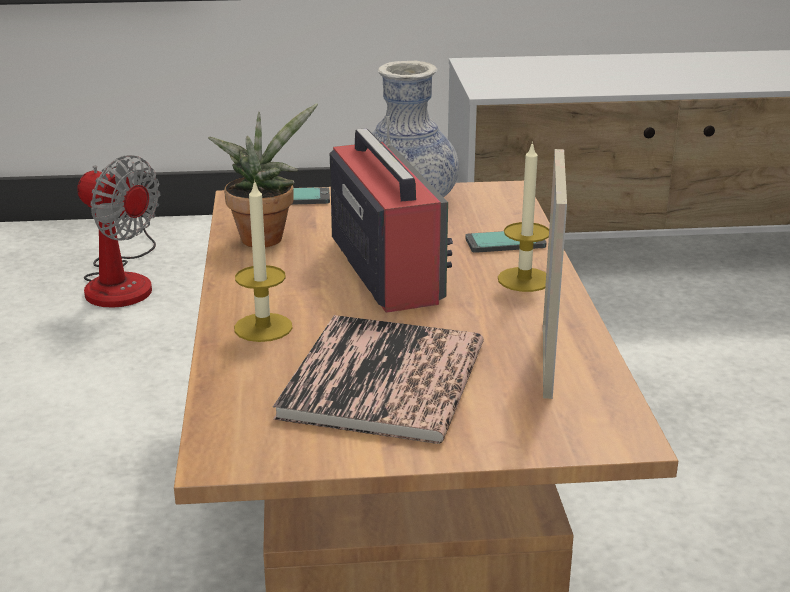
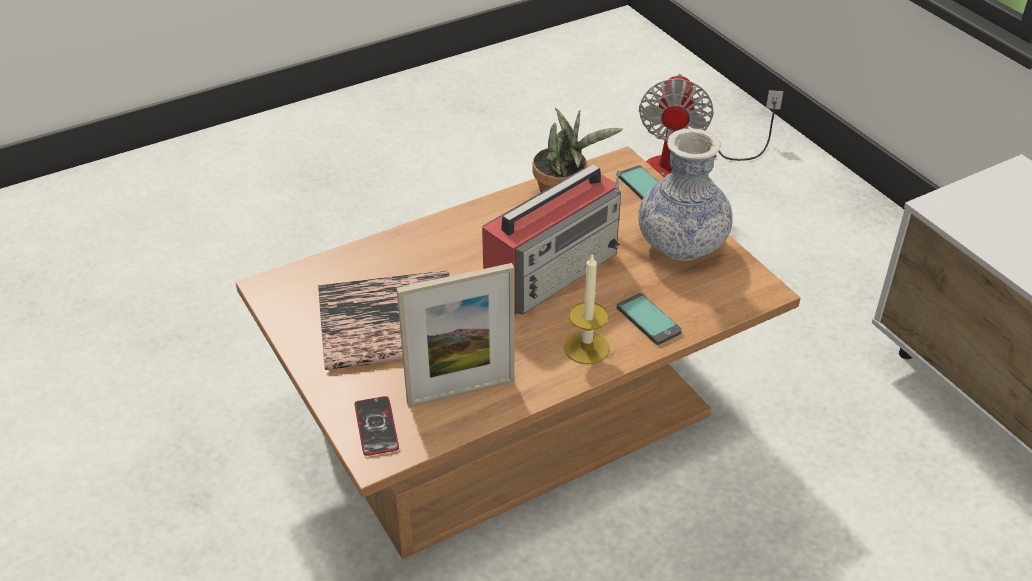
camera: 65 degrees right, 15 degrees up
(263, 327) = (427, 247): candle -> none
(573, 427) = (376, 426): none -> phone

